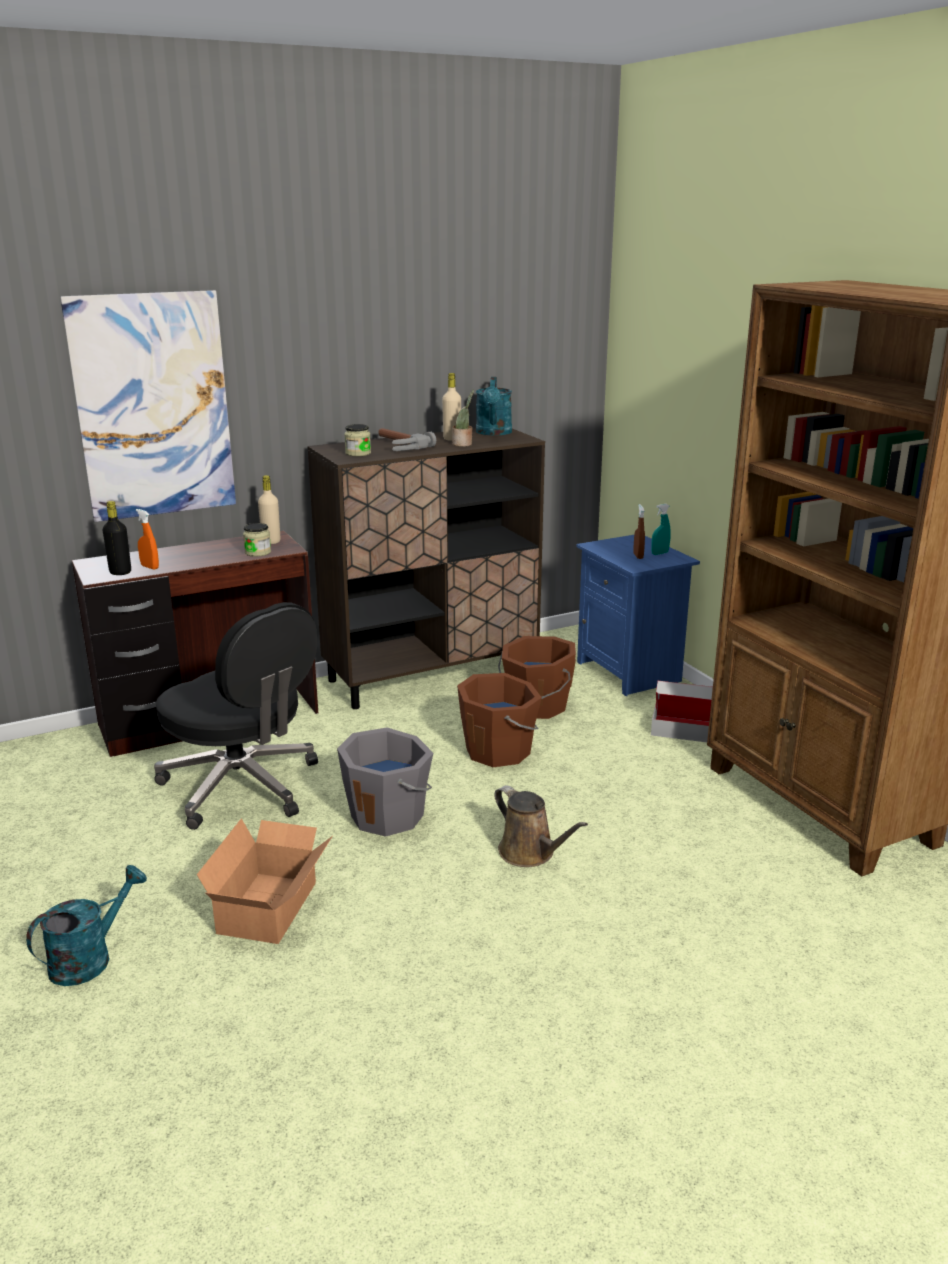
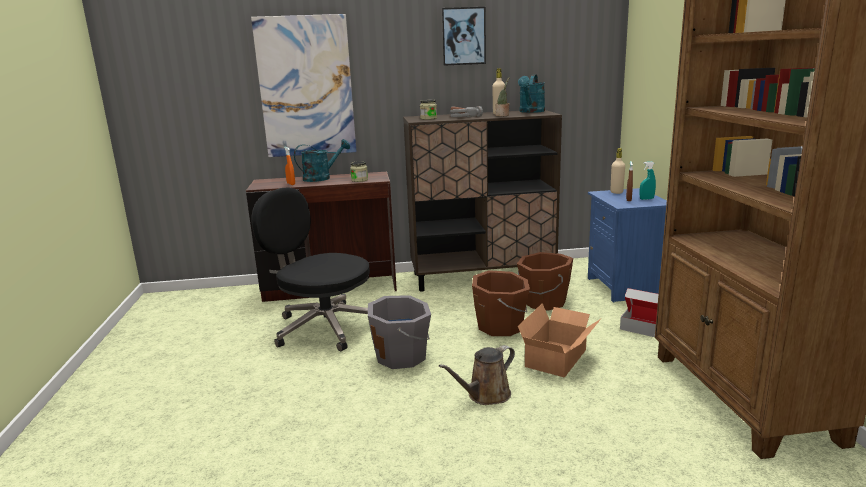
camera: 20 degrees right, 5 degrees down
(90, 958) = (167, 413): turquoise watering can -> turquoise watering can (321, 178)
(120, 572) = (272, 185): black bottle -> none
(243, 787) = (323, 327): black office chair -> black office chair turned 150 degrees clockwise
(271, 541) = (373, 175): beige bottle -> beige bottle (616, 192)
(272, 906) = (292, 401): cardboard box -> cardboard box (559, 358)
(392, 322) = (463, 36): none -> picture
(530, 853) = (485, 395): brown watering can -> brown watering can turned 75 degrees clockwise

